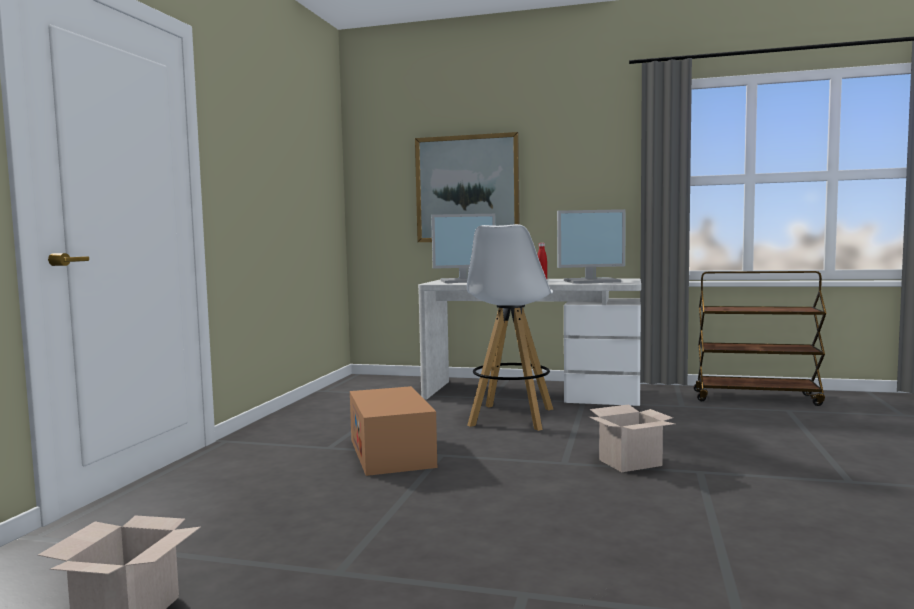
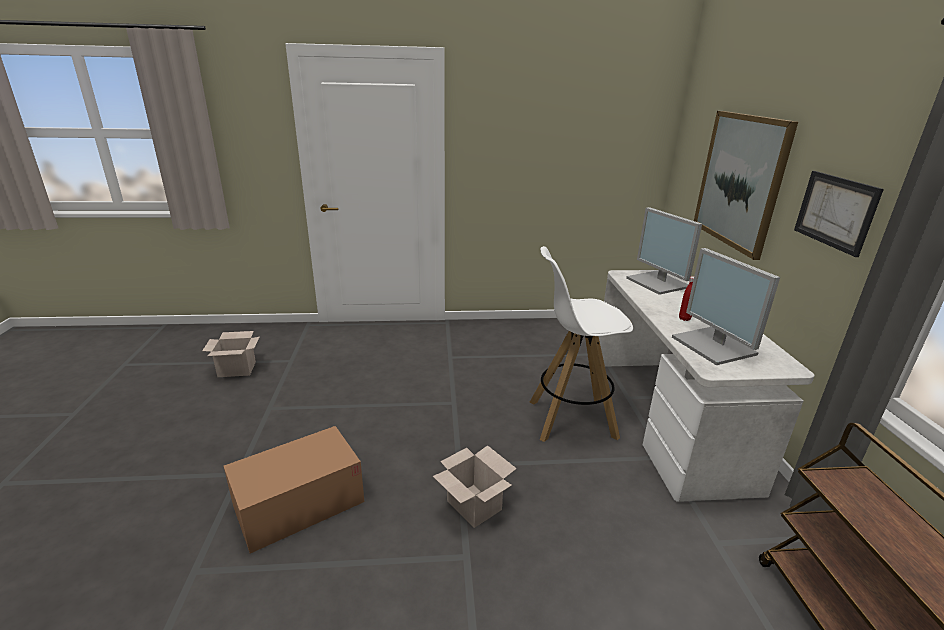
camera: 70 degrees right, 20 degrees up
(391, 453) = (449, 382): cardboard box -> cardboard box (299, 504)
(581, 182) = (835, 211): none -> picture

